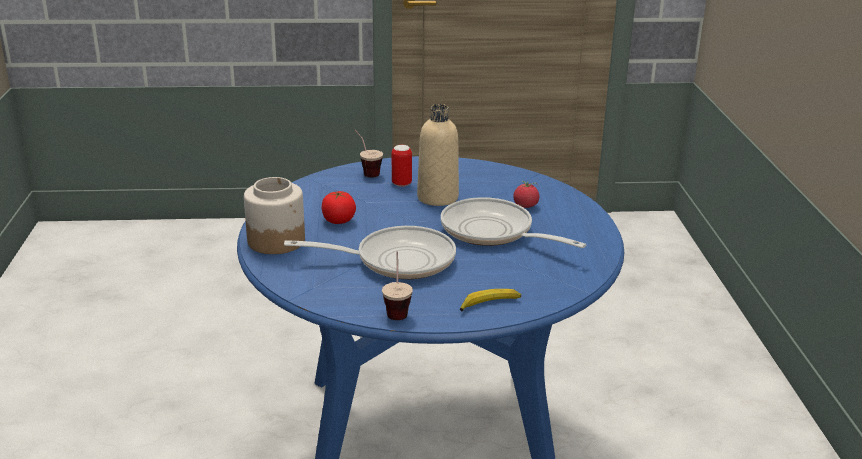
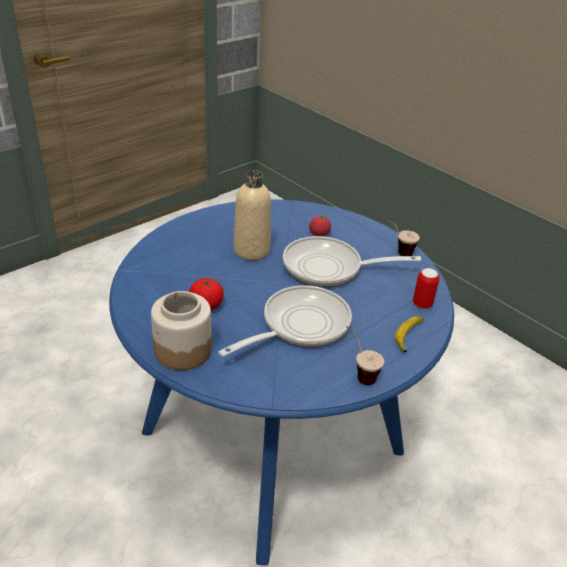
camera: 40 degrees left, 10 degrees up
(366, 171) = (165, 245): cup -> cup (396, 252)
(401, 184) = (208, 247): can -> can (422, 304)

